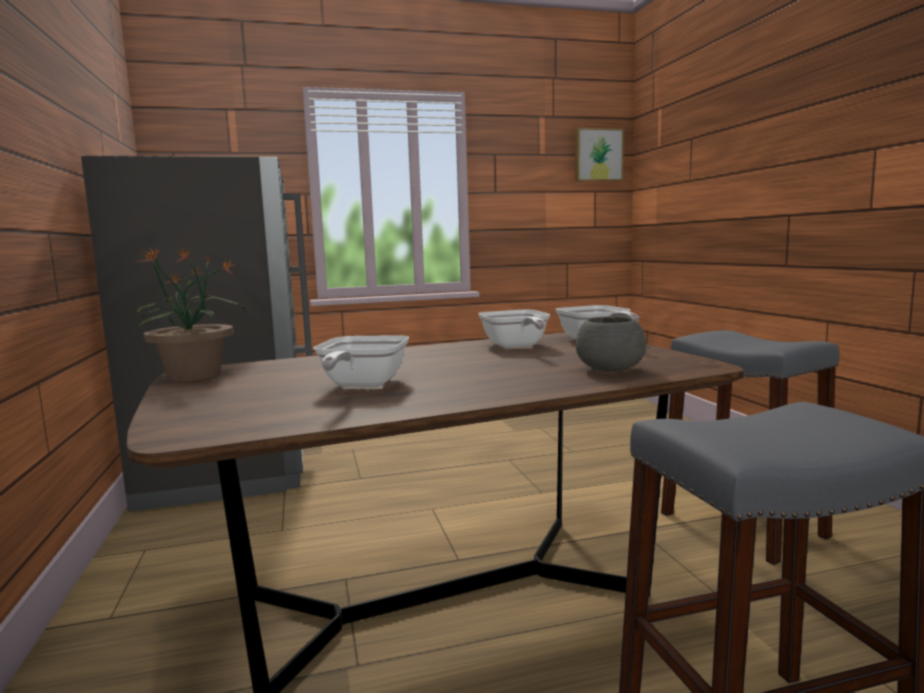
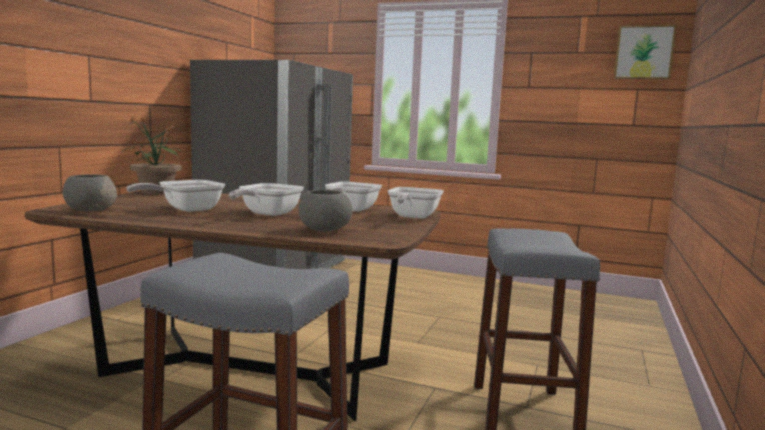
camera: 35 degrees right, 0 degrees up
(239, 420) = (90, 210): none -> grey bowl
(472, 368) = (267, 214): none -> frying pan

